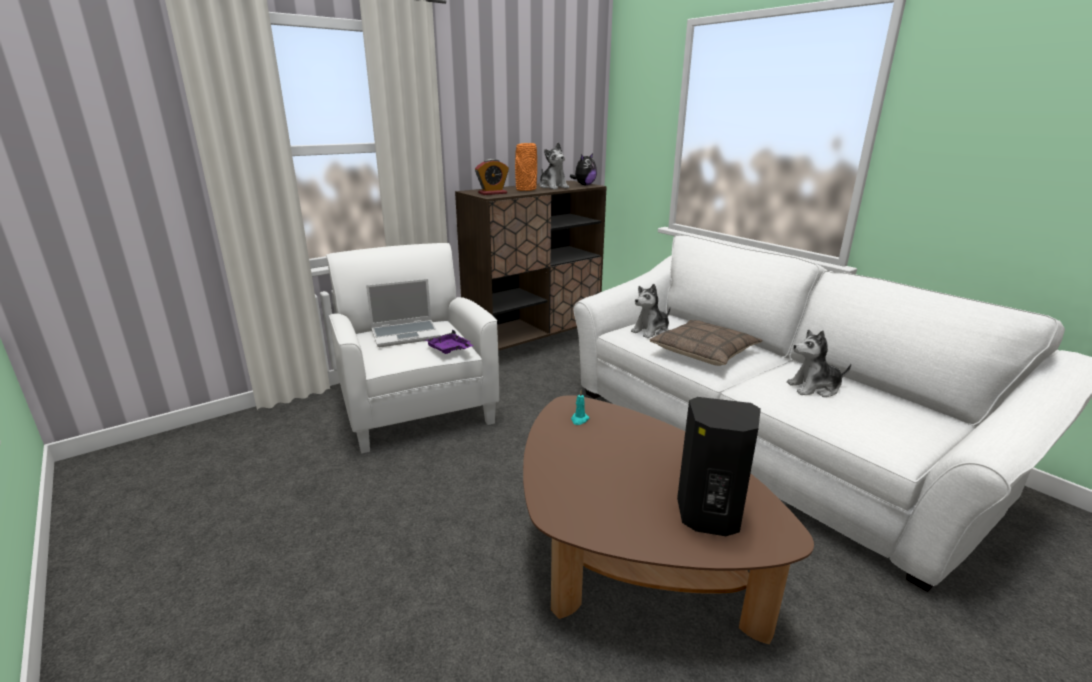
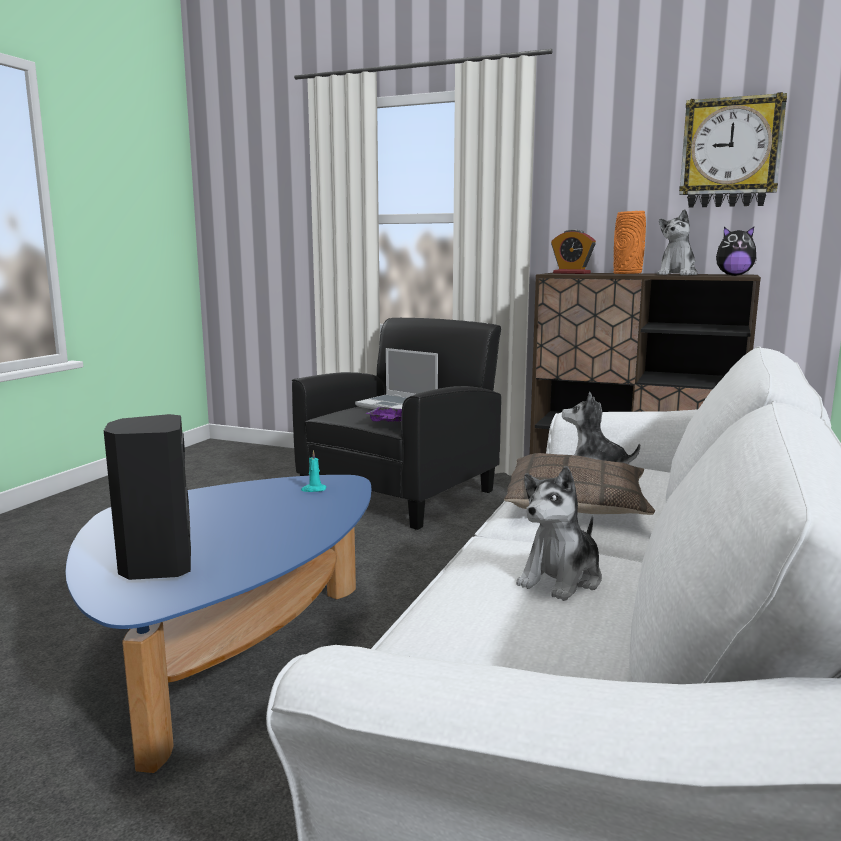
camera: 60 degrees right, 10 degrees down
(417, 407) = (401, 494): white armchair -> black armchair
(551, 99) = (730, 153): none -> wall clock
(628, 561) = (235, 652): brown coffee table -> blue coffee table
(814, 388) = (561, 579): plush toy -> plush toy turned 105 degrees counterclockwise

